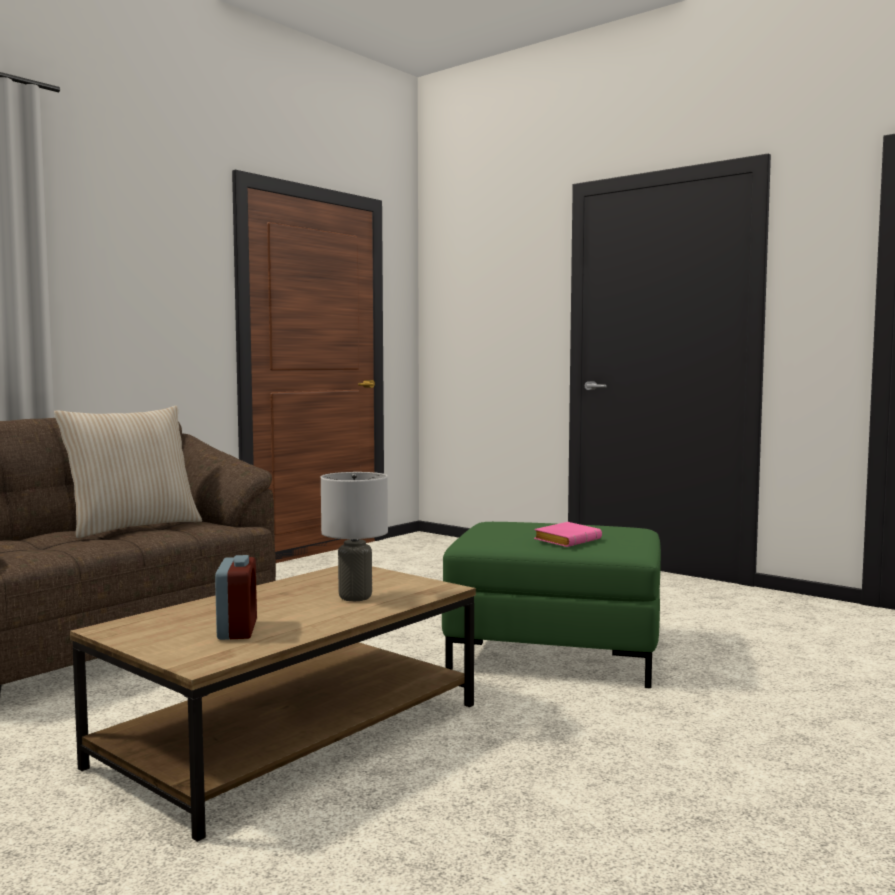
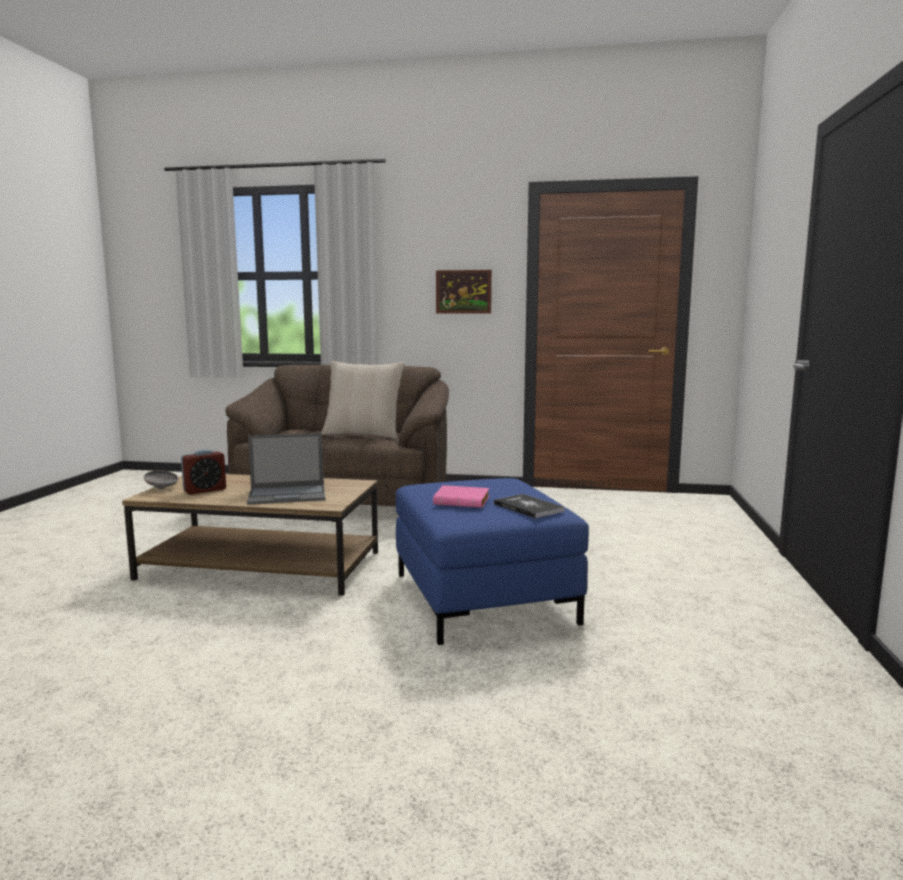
camera: 60 degrees right, 5 degrees up
(162, 306) = (463, 292): none -> picture
(162, 651) = (162, 488): none -> grey bowl
(354, 597) = (288, 495): white table lamp -> laptop
(553, 651) = (481, 597): green ottoman -> blue ottoman
(612, 531) = (528, 507): none -> book

